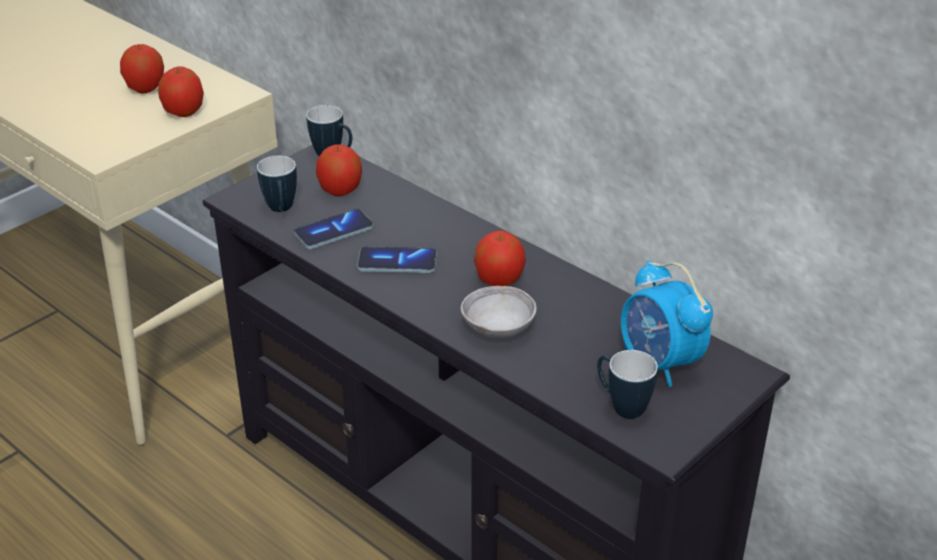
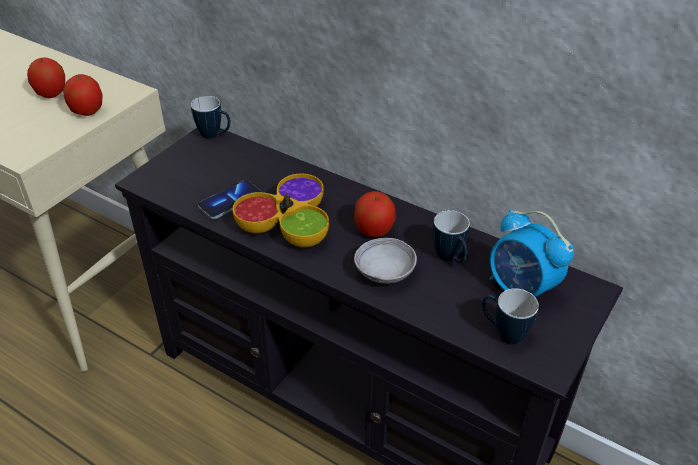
camera: 10 degrees left, 5 degrees up
(281, 210) = (182, 187): mug -> mug (450, 259)
(340, 190) = (227, 165): apple -> none
(397, 262) = (288, 223): phone -> bowl

